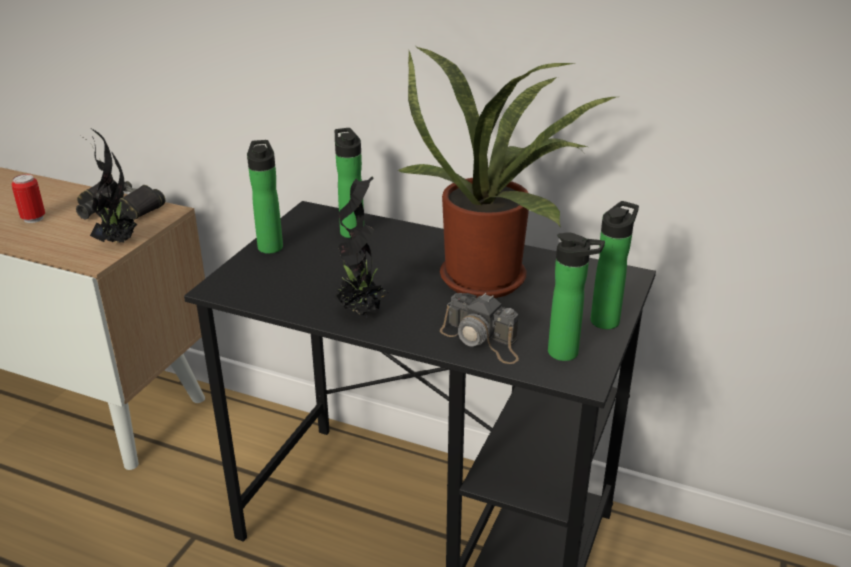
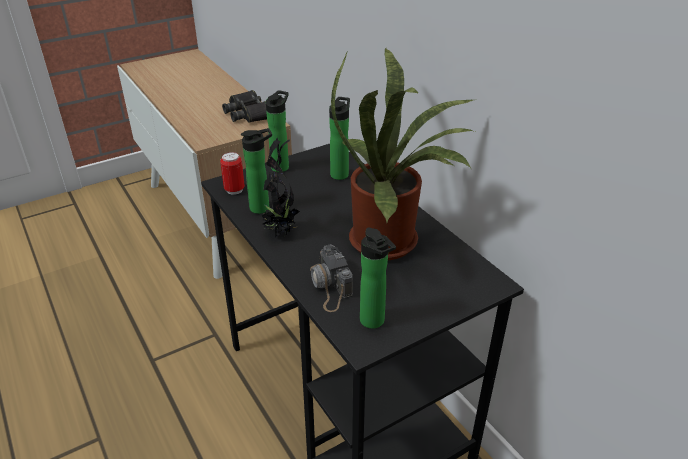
camera: 35 degrees right, 5 degrees up
(33, 218) = (202, 105): can -> can (234, 190)
(119, 241) = (228, 134): potted plant -> none
(607, 319) = (434, 310): bottle -> bottle (262, 207)

